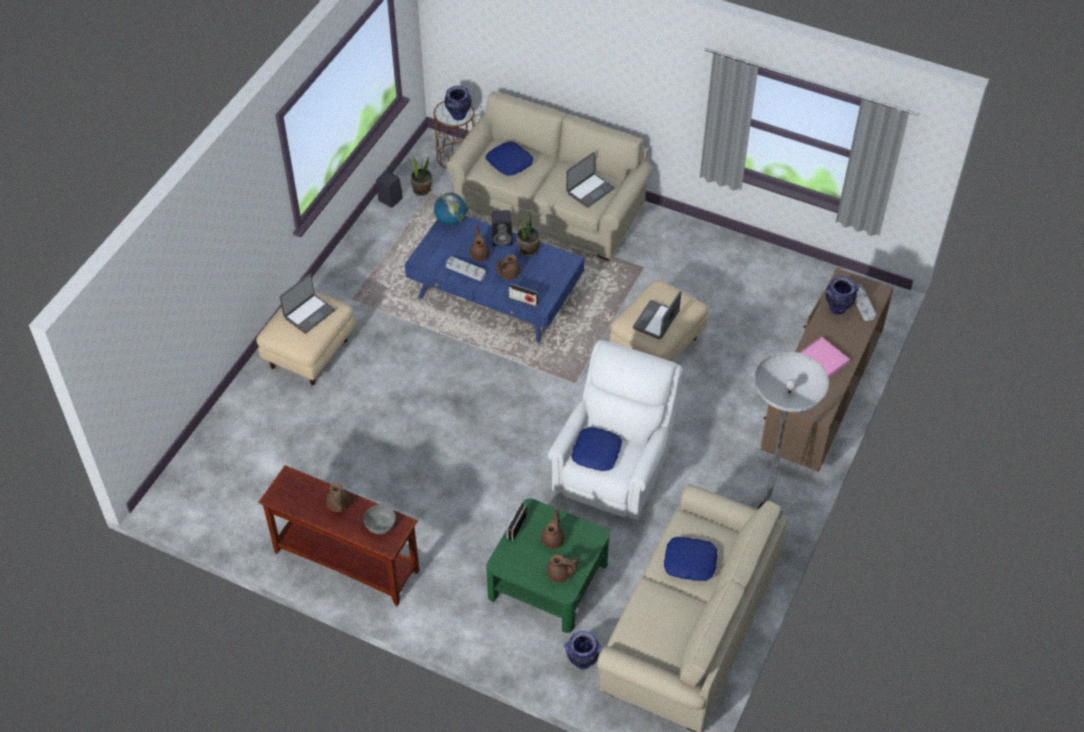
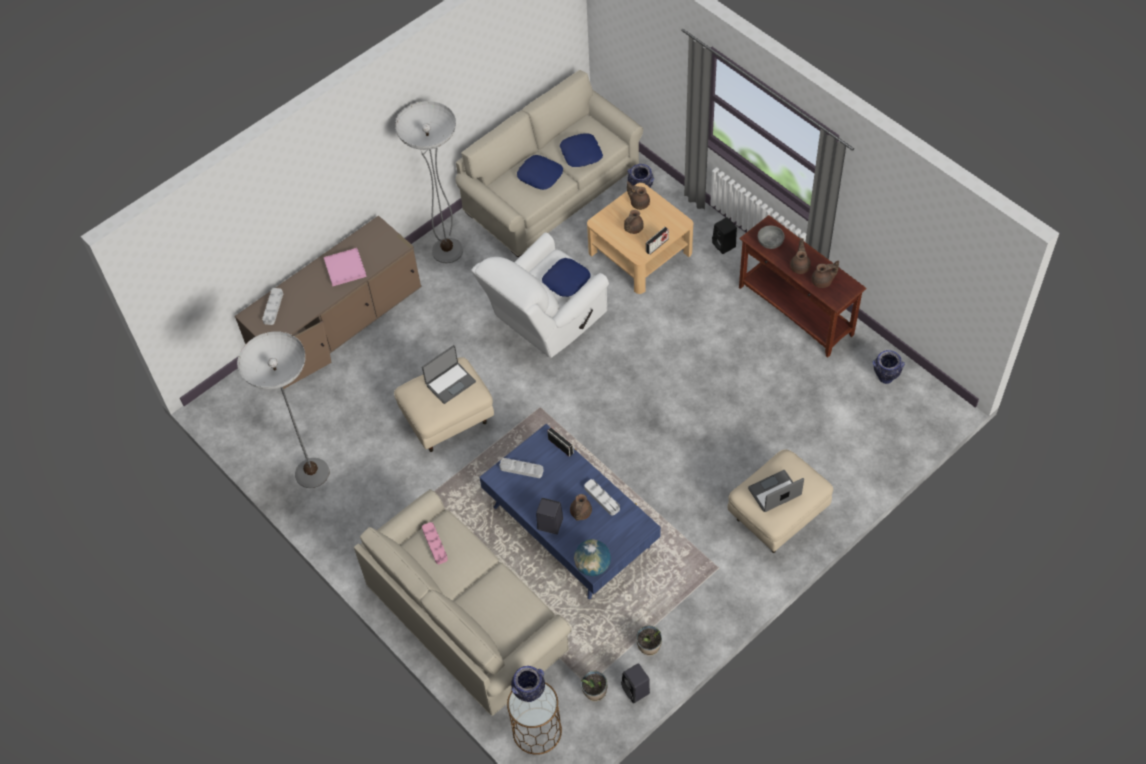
camera: 155 degrees left, 5 degrees up
(453, 619) = (724, 245): none -> black speaker
(508, 274) = (562, 480): brown teapot -> brown teapot (823, 281)
(509, 162) = (500, 611): blue pillow -> blue pillow (581, 153)
(528, 249) = (529, 503): potted plant -> potted plant (649, 647)
(548, 580) = (640, 252): green coffee table -> beige coffee table
(549, 273) = (521, 469): none -> grey tray
(589, 190) = (435, 544): laptop -> pink tray
(750, 270) = (312, 473): none -> floor lamp
(837, 309) = (297, 310): vase -> vase (885, 378)

